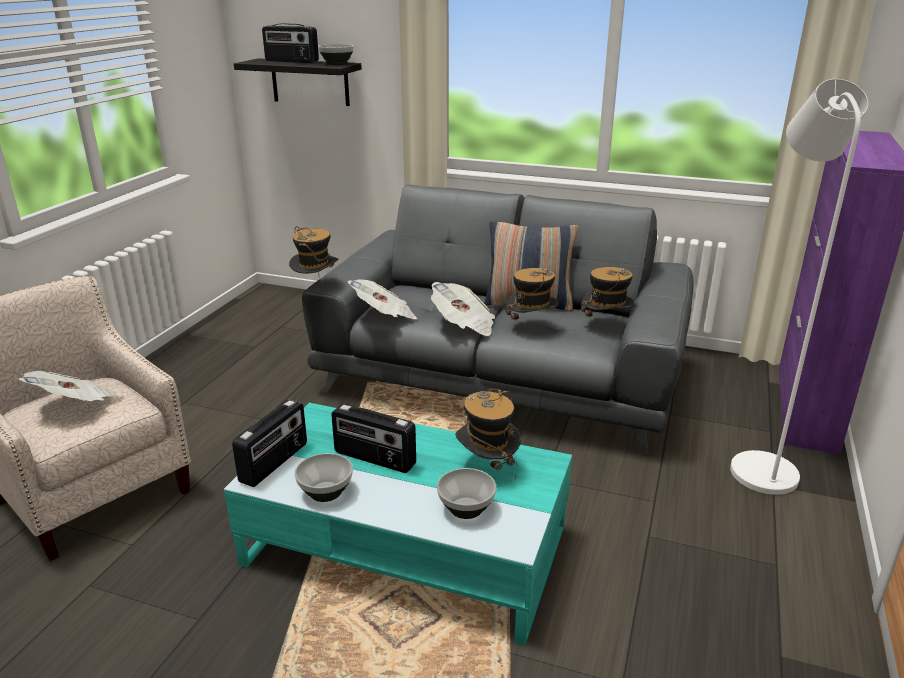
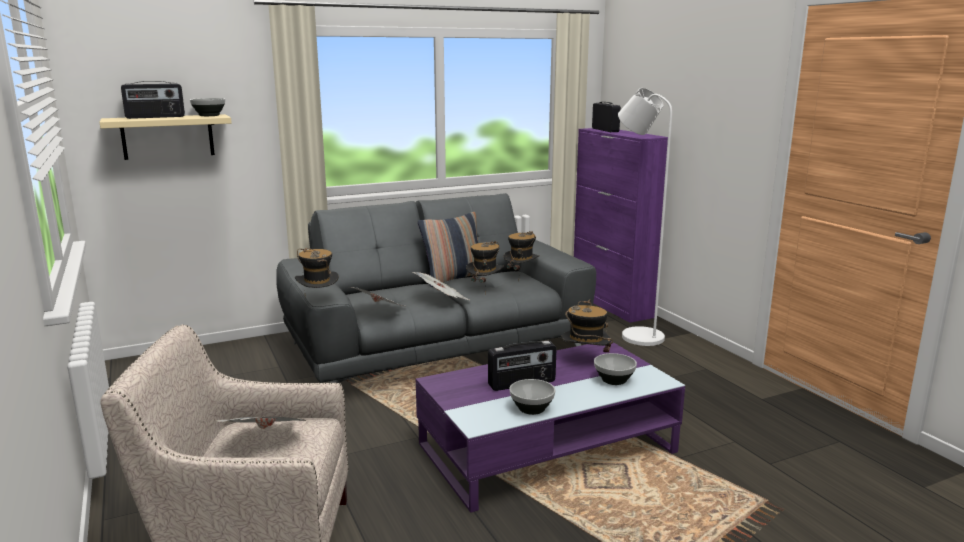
camera: 45 degrees left, 10 degrees down
(275, 463) = (470, 412): radio -> radio (605, 130)
(310, 82) = (168, 136): black shelf -> beige shelf
(406, 545) = (547, 448): turquoise coffee table -> purple coffee table

